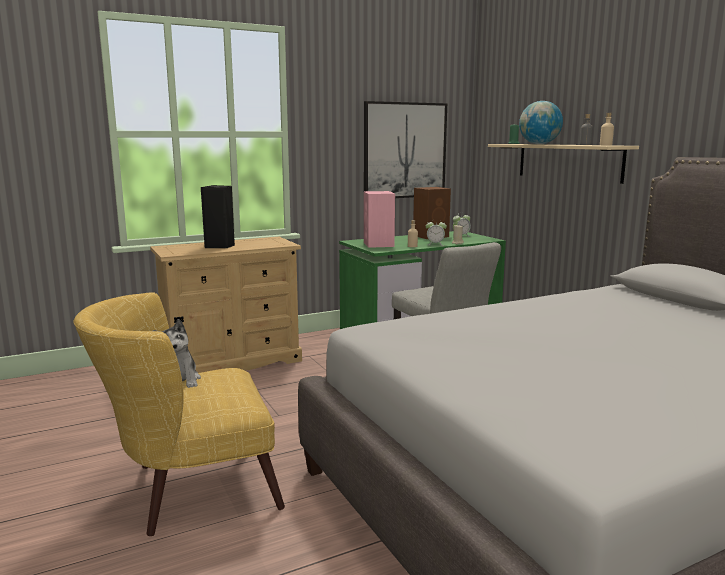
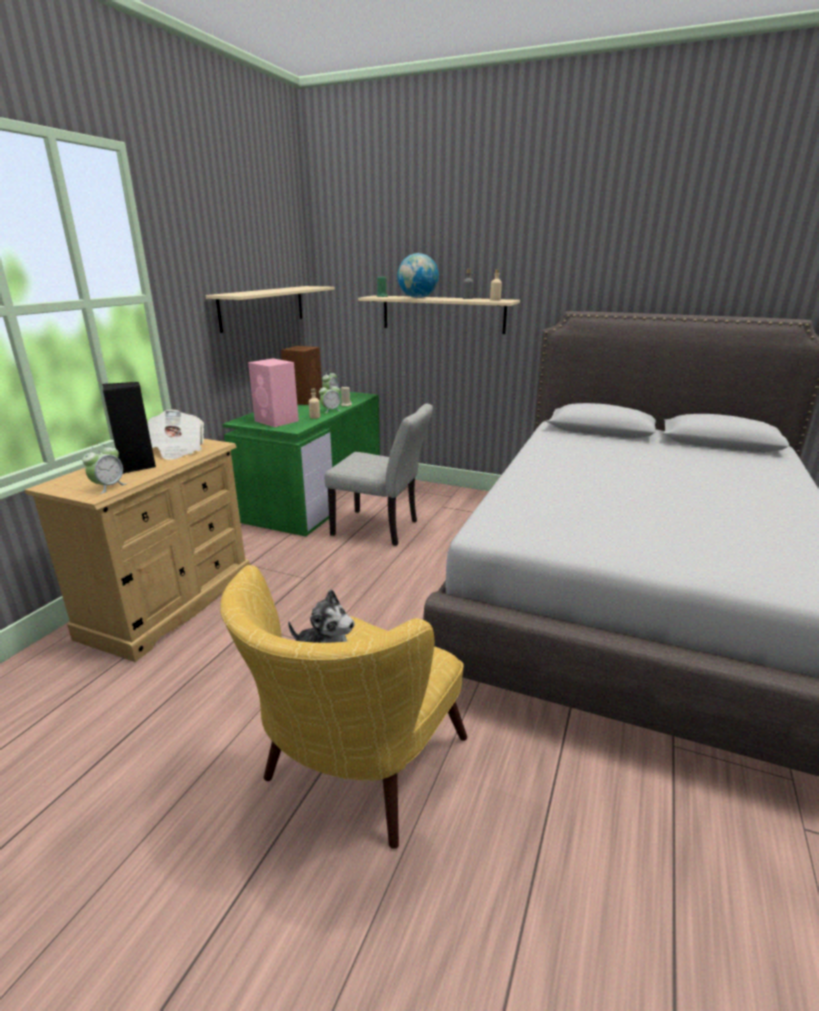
camera: 40 degrees left, 10 degrees up
(184, 252) = (108, 487): none -> alarm clock
(259, 243) = (177, 450): none -> newspaper
(404, 150) = (263, 307): picture -> beige shelf

